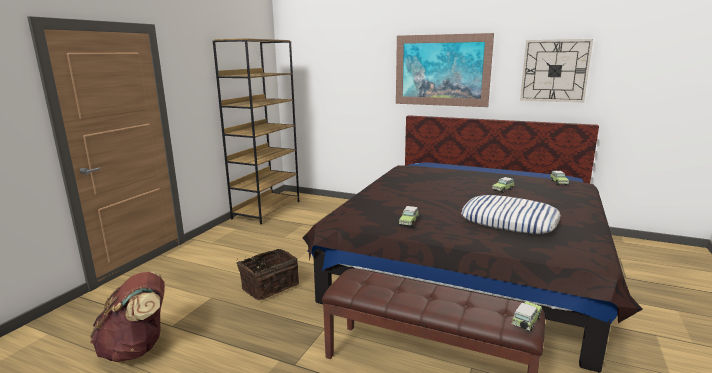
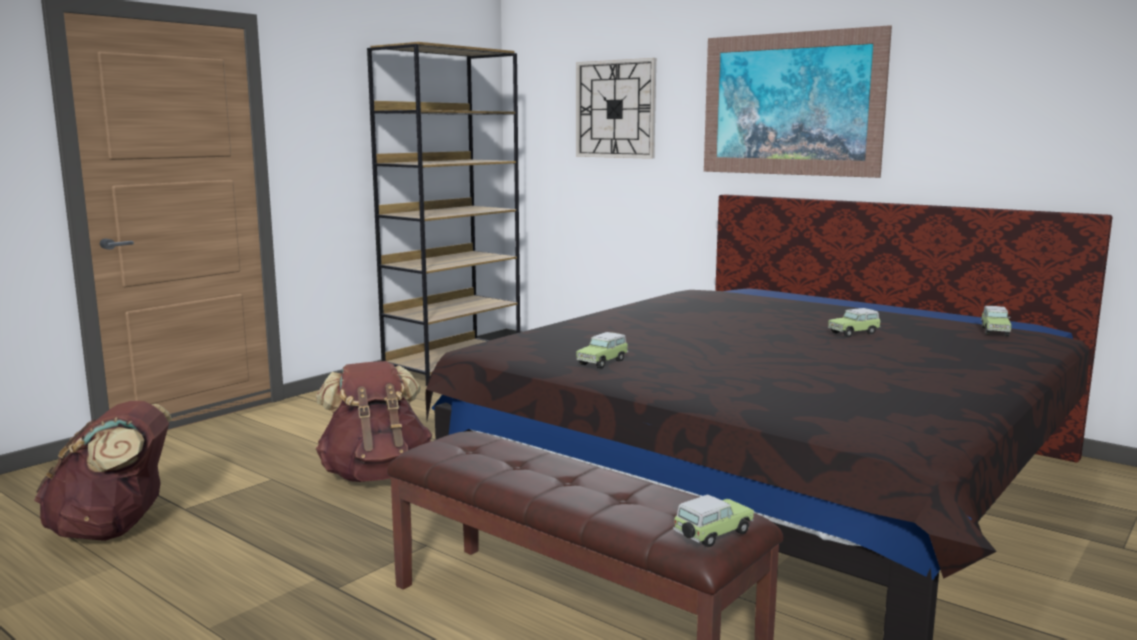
camera: 15 degrees right, 5 degrees down
(269, 286) = (376, 475): basket -> brown backpack
(509, 221) = (806, 376): pillow -> none
(554, 71) = (1017, 100): wall clock -> wall clock (615, 109)

